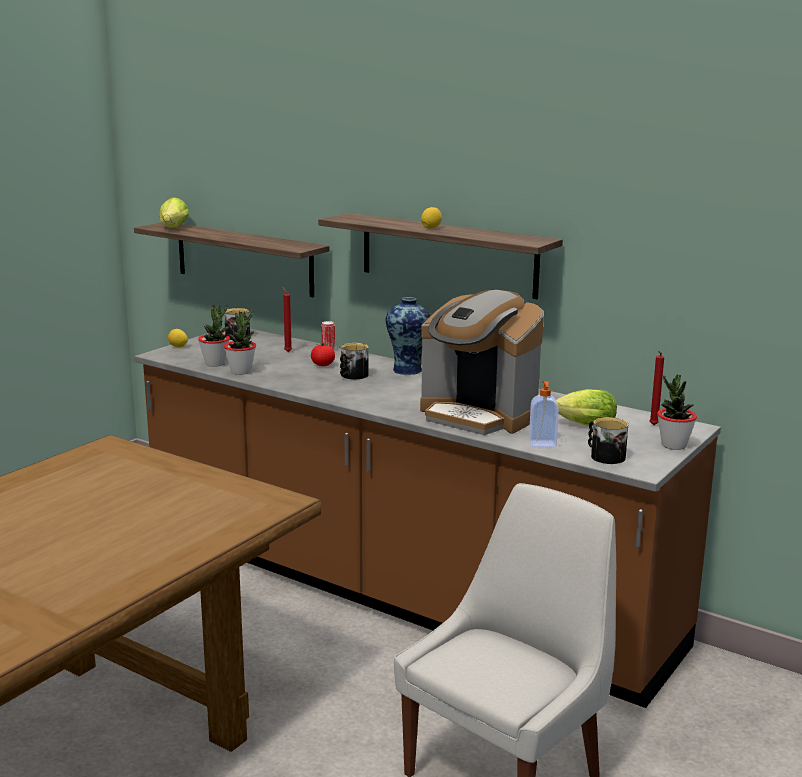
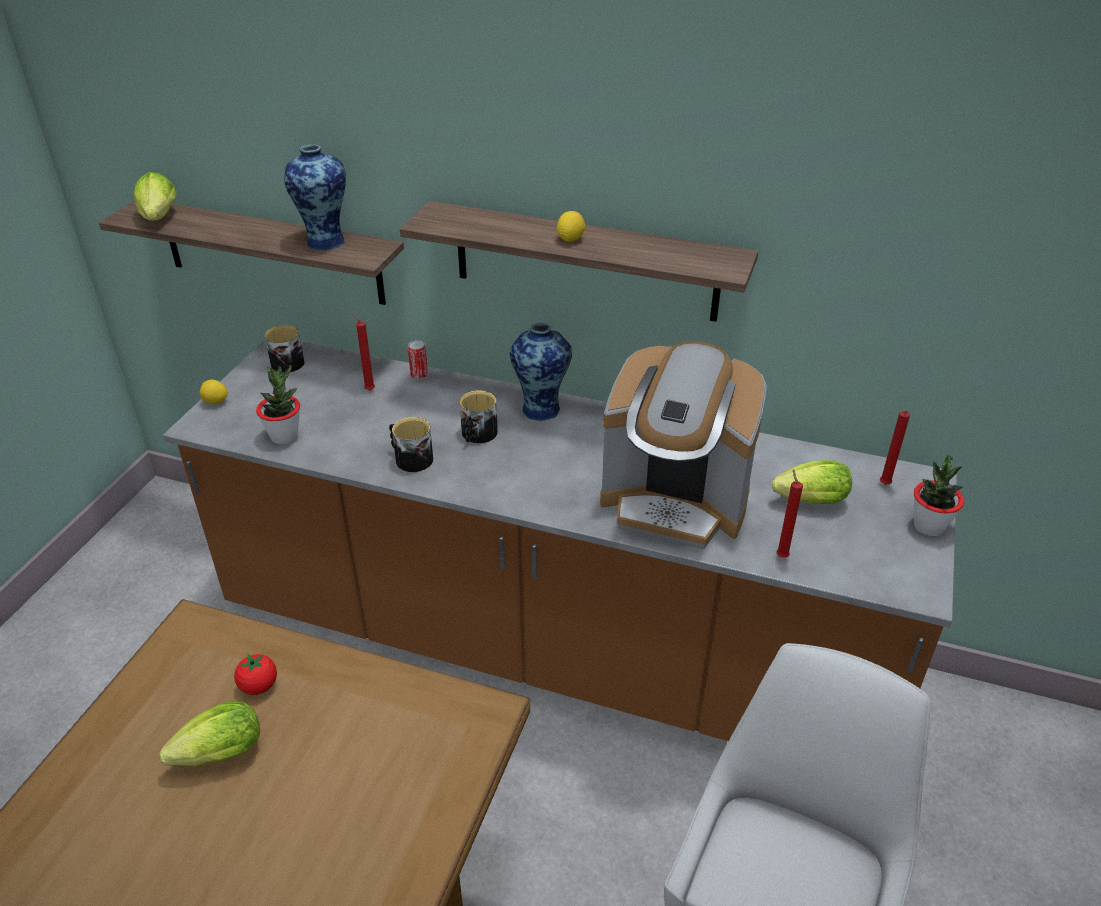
camera: 15 degrees left, 20 degrees up
(93, 493) = (216, 756): none -> lettuce
(241, 371) = (327, 450): potted plant -> none
(276, 241) = (325, 241): none -> vase
(323, 365) = (429, 416): tomato -> tomato (259, 686)
(542, 444) = (781, 555): soap dispenser -> red candle
(604, 456) = (864, 568): mug -> mug (410, 458)

